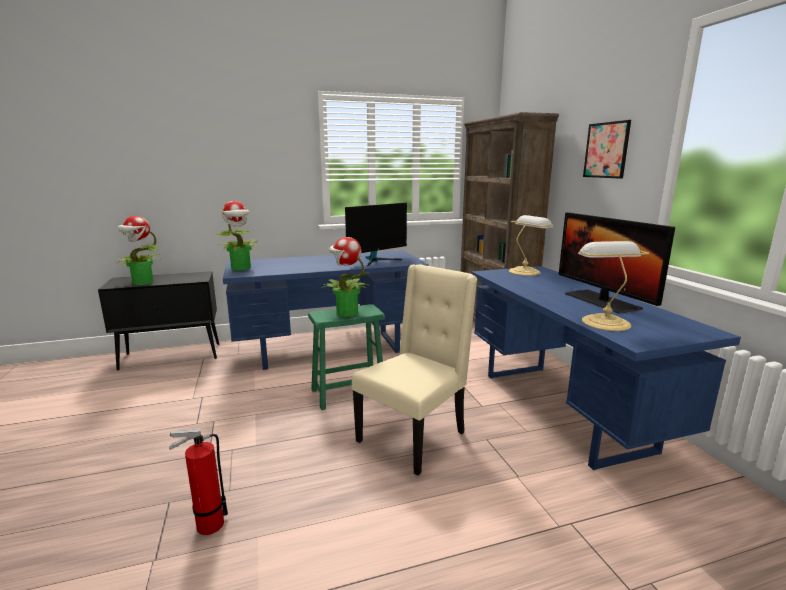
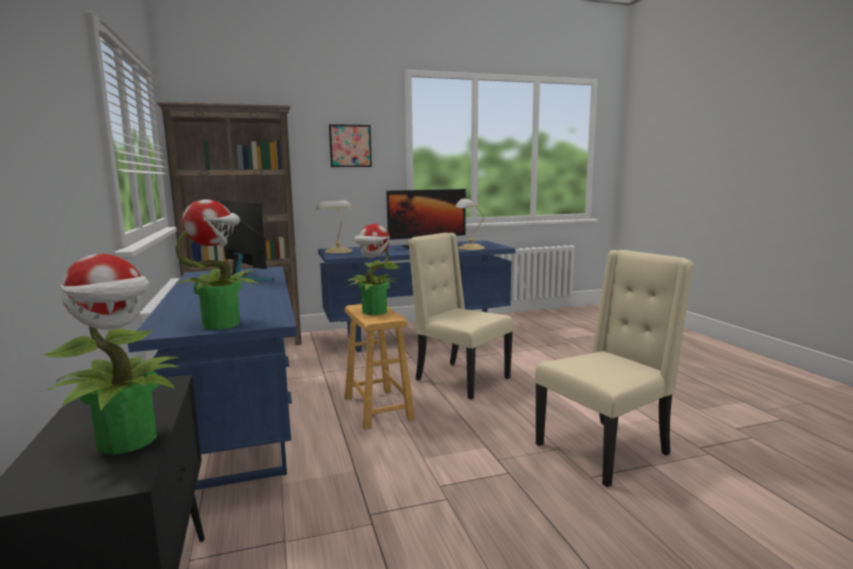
camera: 90 degrees left, 5 degrees down
(206, 526) = (605, 450): fire extinguisher -> beige chair
(348, 393) = (378, 408): green stool -> brown stool

